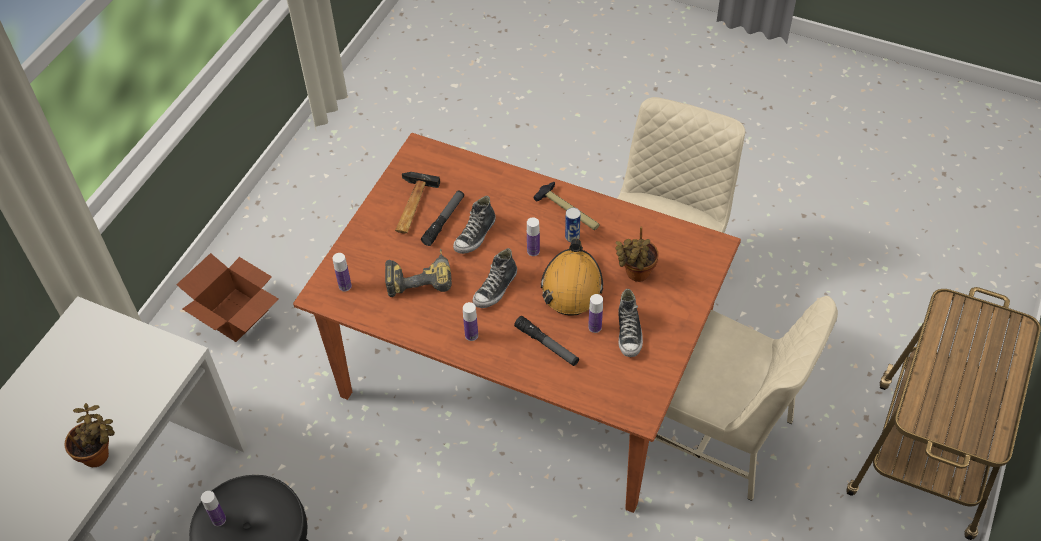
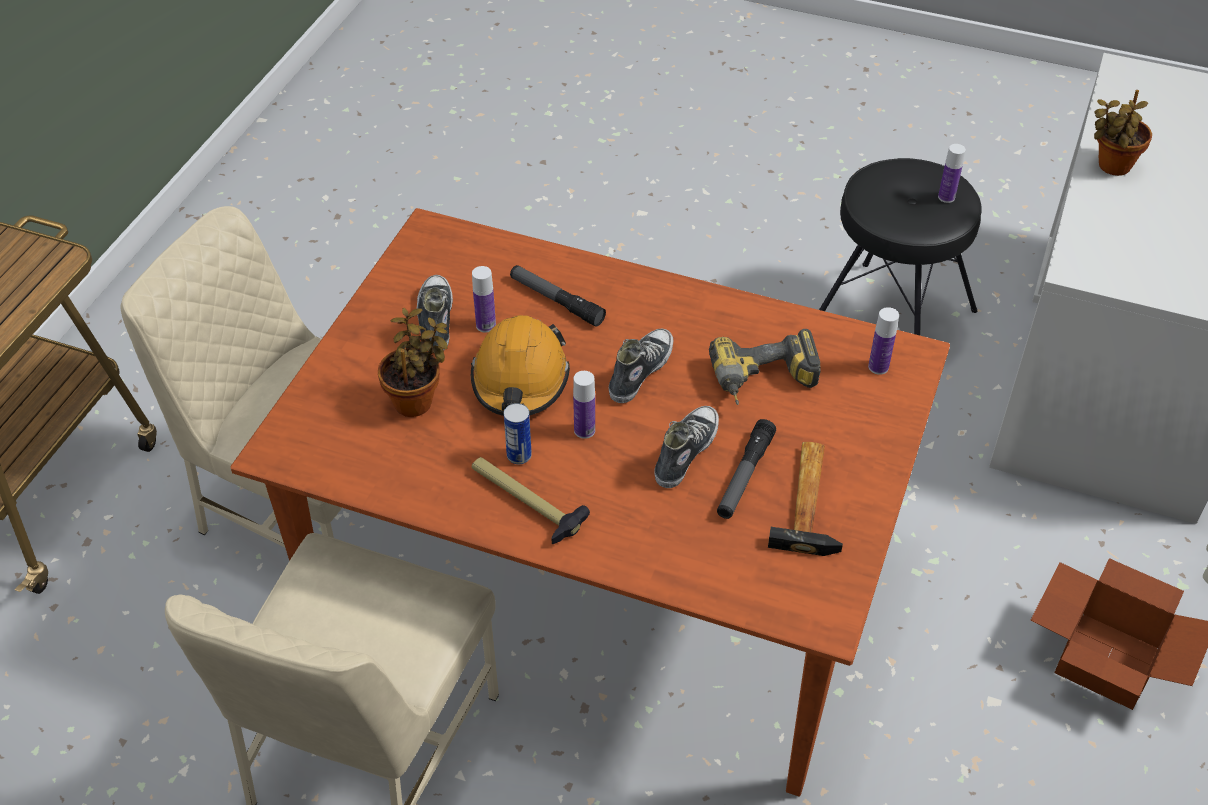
camera: 175 degrees right, 5 degrees down
(471, 335) = (668, 309): bottle -> none

